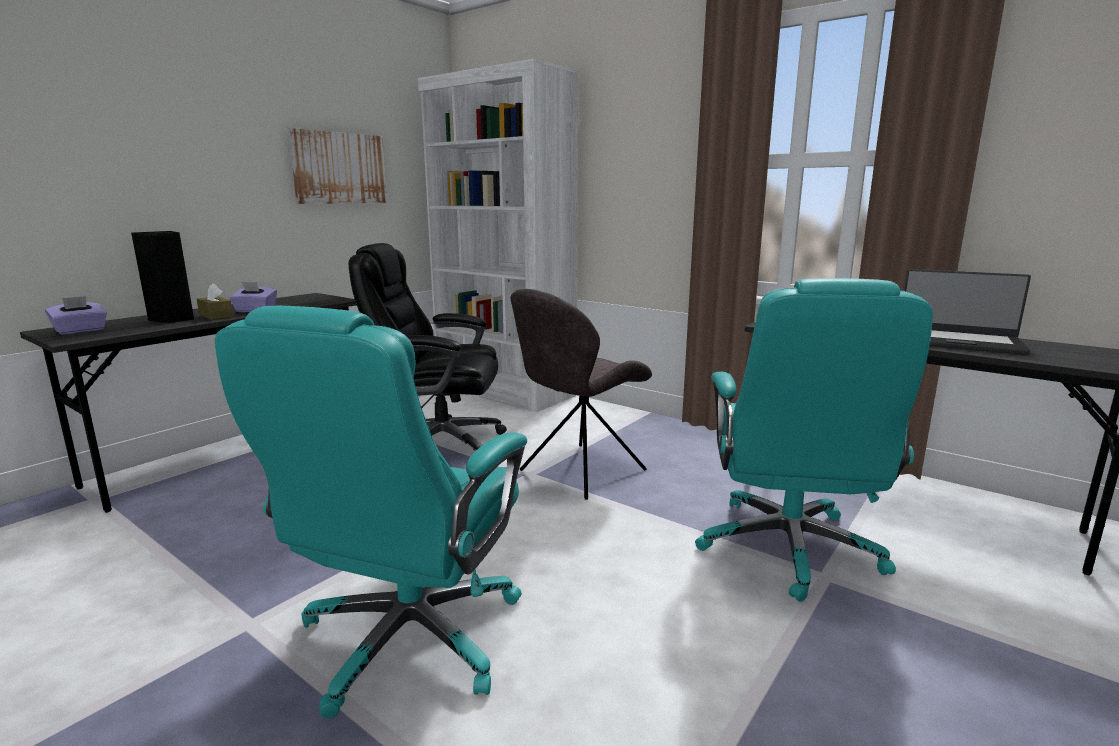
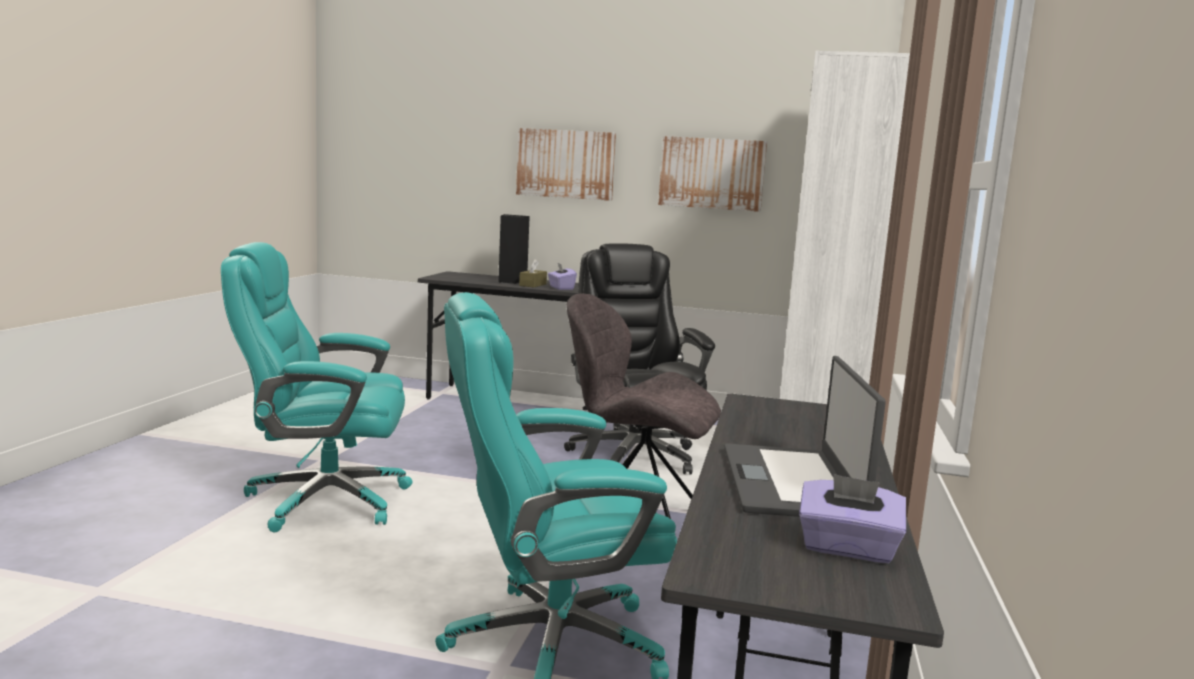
camera: 65 degrees right, 5 degrees down
(80, 331) = (458, 276): purple tissue box -> purple tissue box (847, 549)
(178, 161) = (566, 164): none -> picture

